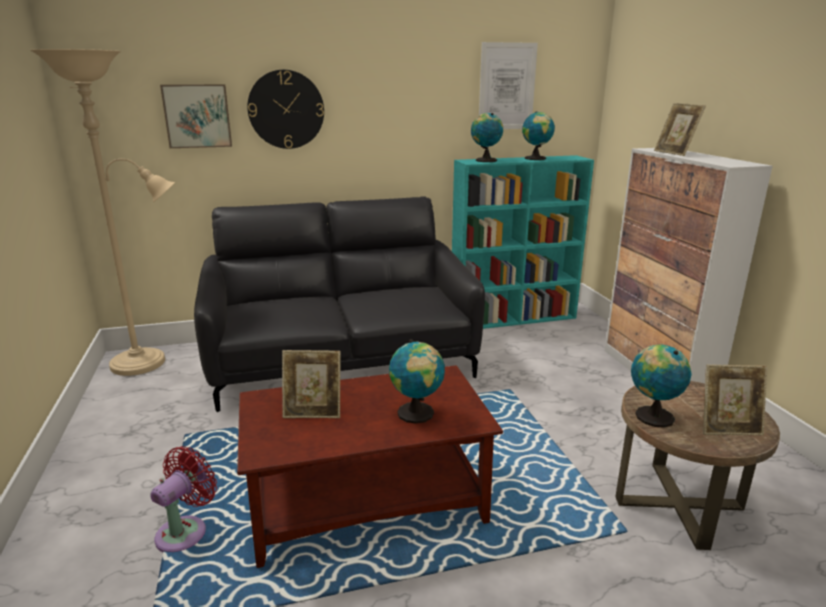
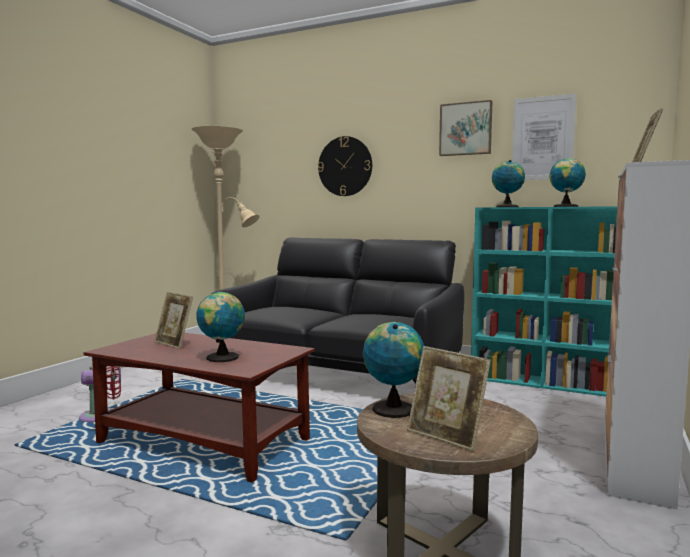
camera: 40 degrees right, 15 degrees down
(197, 116) = (288, 172): picture -> picture (465, 129)

